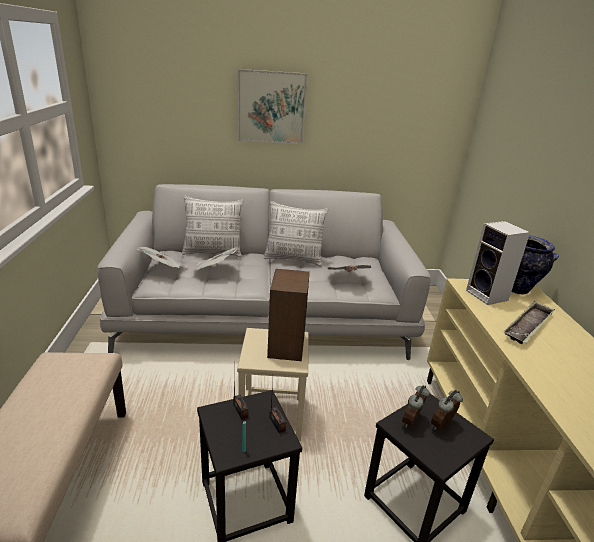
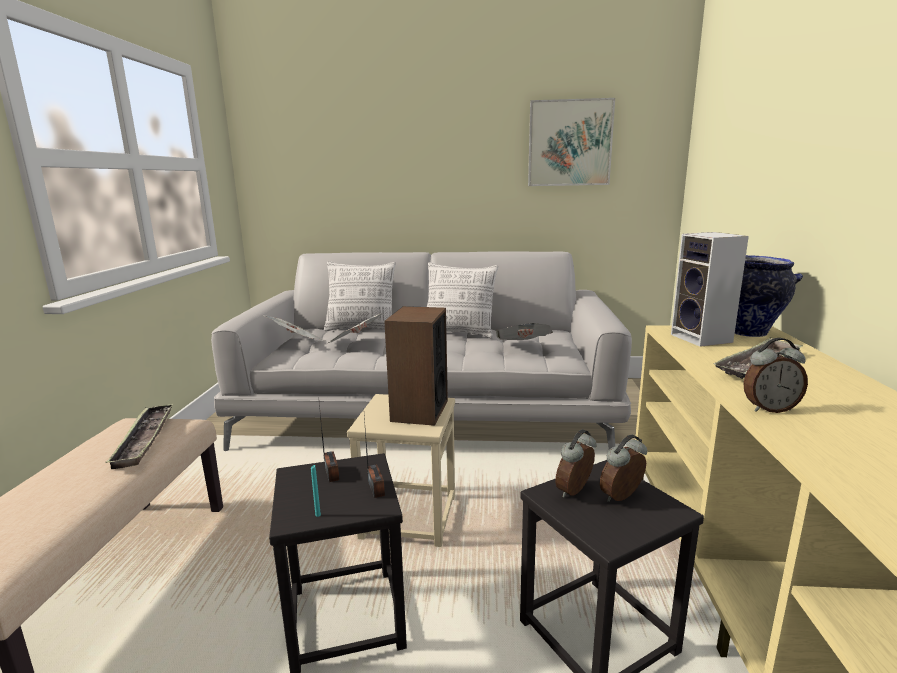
camera: 10 degrees right, 10 degrees down
(75, 377) = (144, 439): none -> tray
(271, 107) = (432, 160): picture -> picture (569, 143)
(540, 373) = (769, 409): none -> alarm clock

